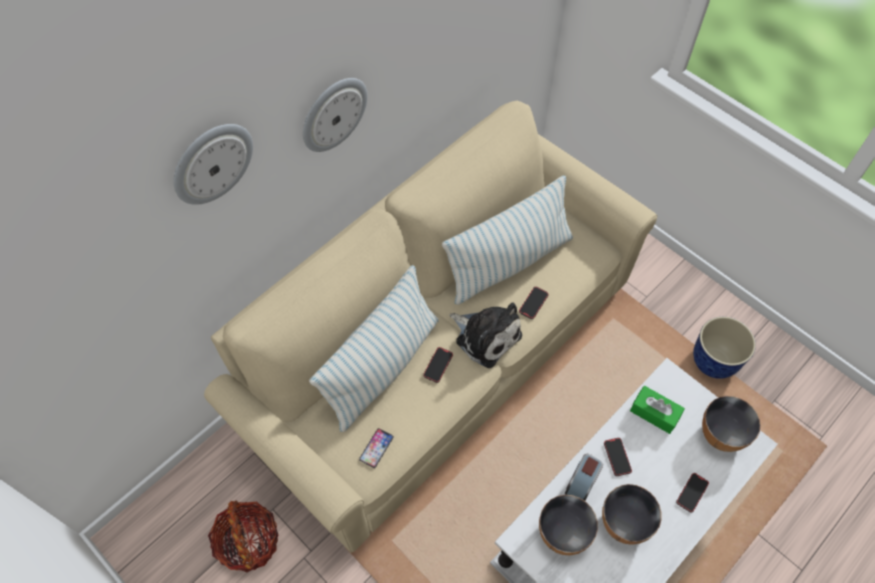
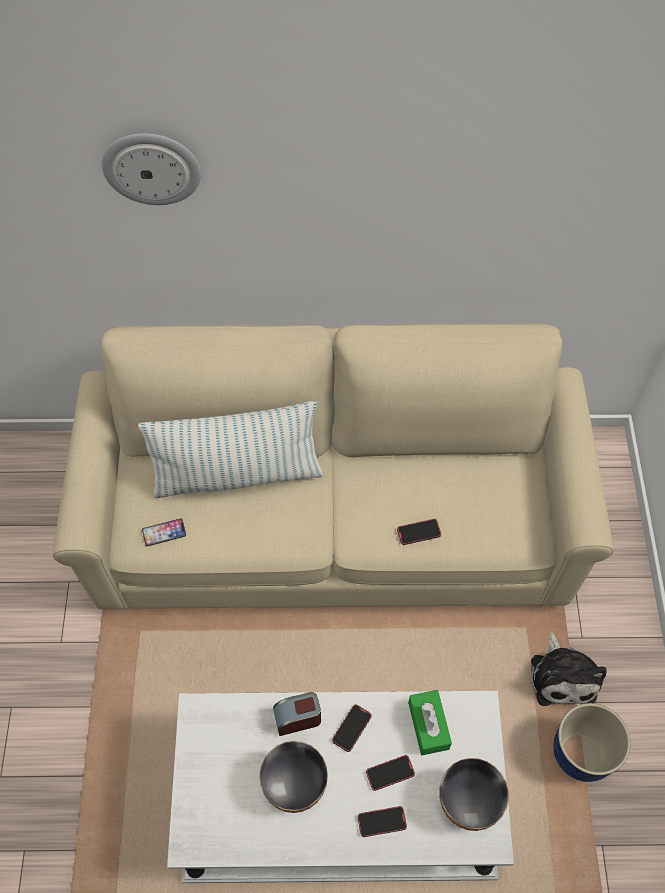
camera: 45 degrees right, 0 degrees up
(249, 542) = (45, 533): basket -> none
(333, 113) = (312, 203): wall clock -> none
(438, 365) = (281, 512): phone -> phone (390, 773)
(485, 336) = (347, 523): plush toy -> plush toy (562, 675)
(508, 263) = (438, 480): pillow -> none
(562, 533) = (236, 741): bowl -> none

